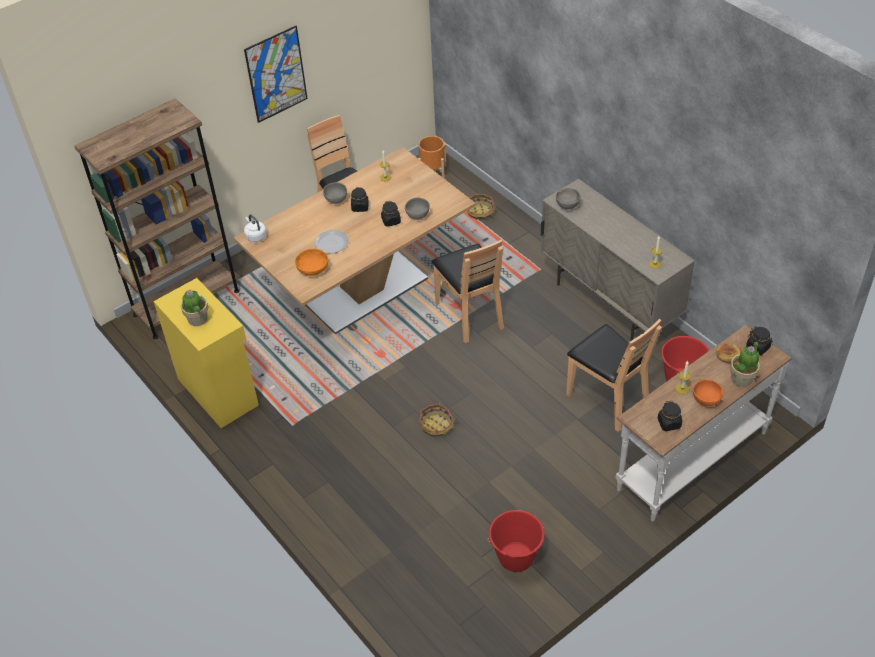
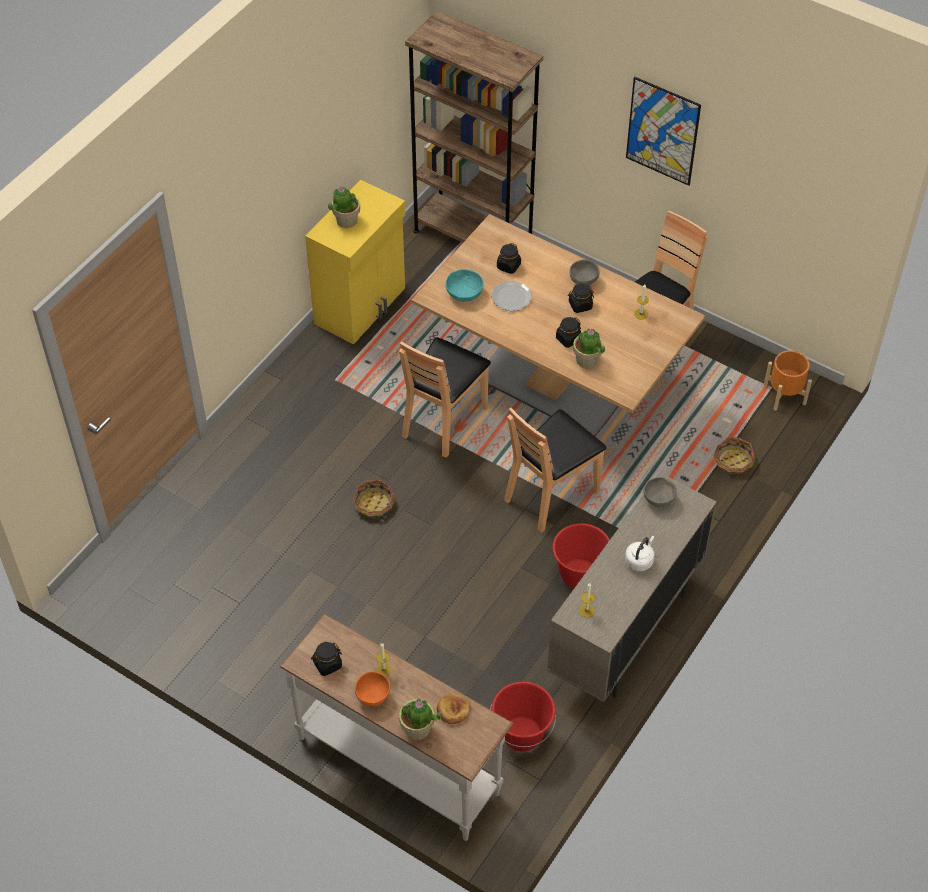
camera: 70 degrees right, 5 degrees up
(255, 236) = (497, 231): white kettle -> white kettle (639, 560)
(312, 269) = (464, 293): orange bowl -> turquoise bowl
(417, 215) = (587, 360): grey bowl -> potted plant
(516, 558) = (219, 618): red bucket -> red bucket (579, 575)
(607, 399) = (465, 661): brown chair -> brown chair (444, 421)
(758, 347) = (475, 740): black jar -> black jar (508, 266)

